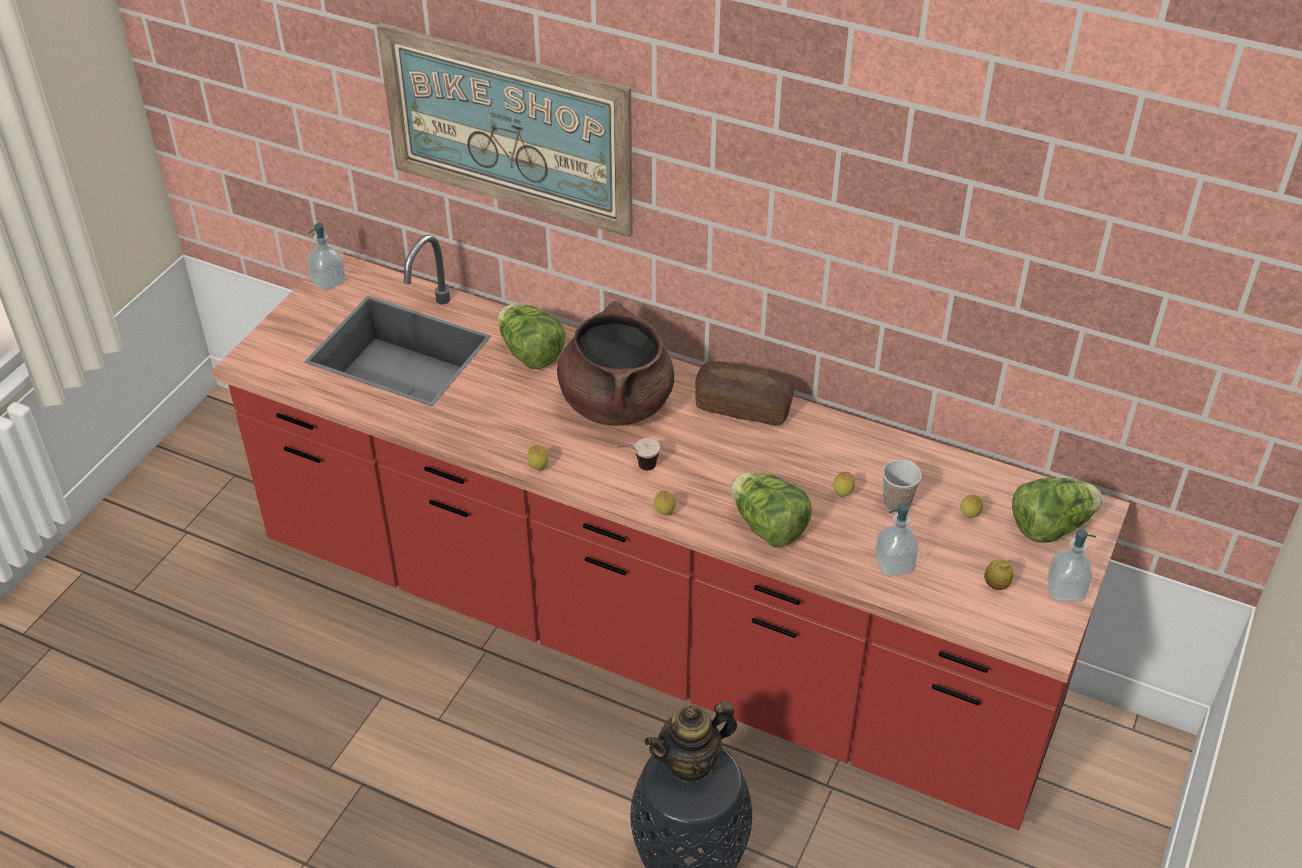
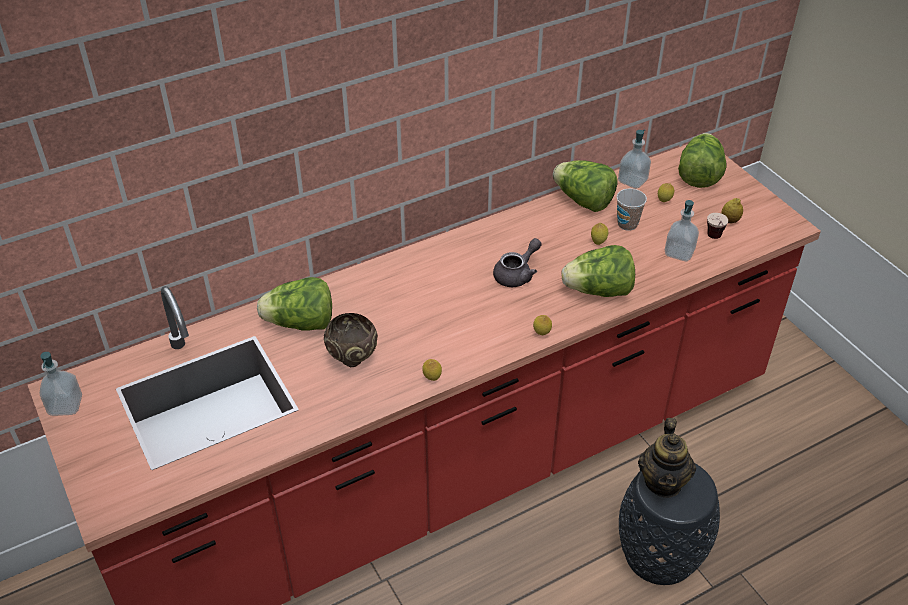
camera: 55 degrees left, 0 degrees up
(507, 129) = (202, 140): picture -> none
(516, 408) = (353, 360): none -> brown bowl
(616, 403) = (404, 304): brown cooking pot -> none
(638, 468) = (484, 326): cup -> cup (715, 240)
(732, 457) = (517, 274): none -> grey teapot
(743, 407) = (472, 244): bread -> none
(898, 454) = (583, 201): none -> lettuce
(1065, 590) = (754, 197): soap dispenser -> soap dispenser (632, 181)

